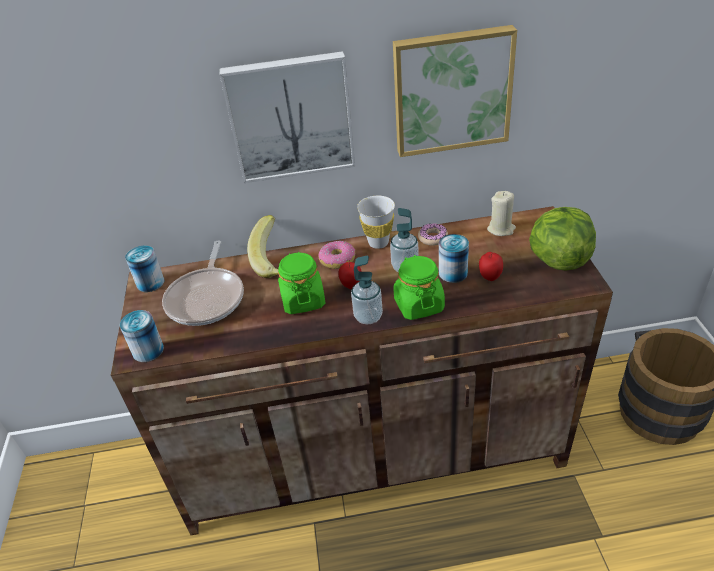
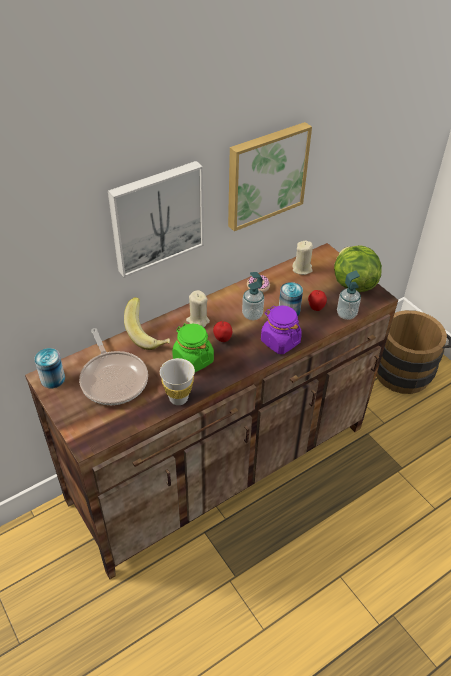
camera: 30 degrees left, 5 degrees up
(148, 350) = (95, 434): can -> none
(337, 260) = (198, 321): donut -> beige candle
(368, 317) = (250, 360): soap dispenser -> soap dispenser (346, 314)
(378, 243) = (220, 300): white cup -> white cup (178, 398)
(418, 305) = (280, 341): green jar -> purple jar

